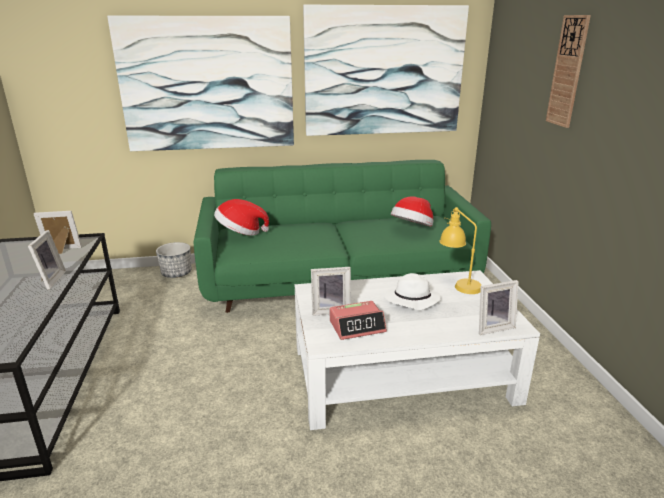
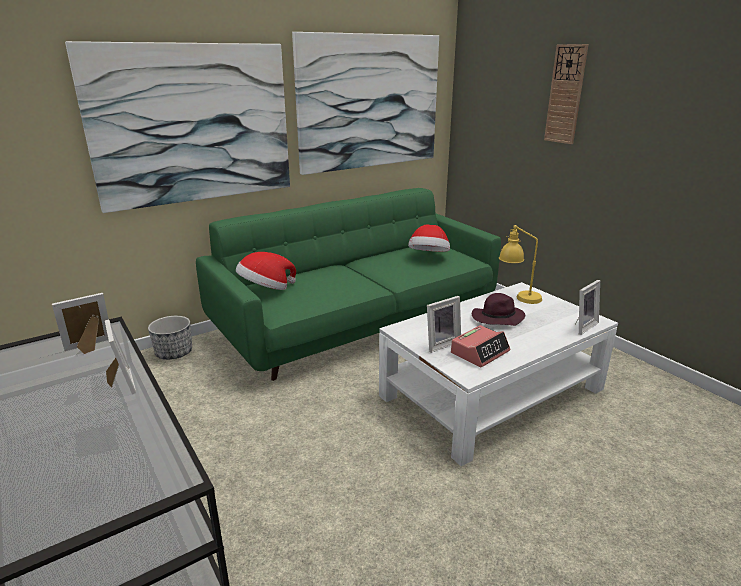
camera: 25 degrees left, 0 degrees up
(411, 300) = (497, 318): white hat -> purple hat

